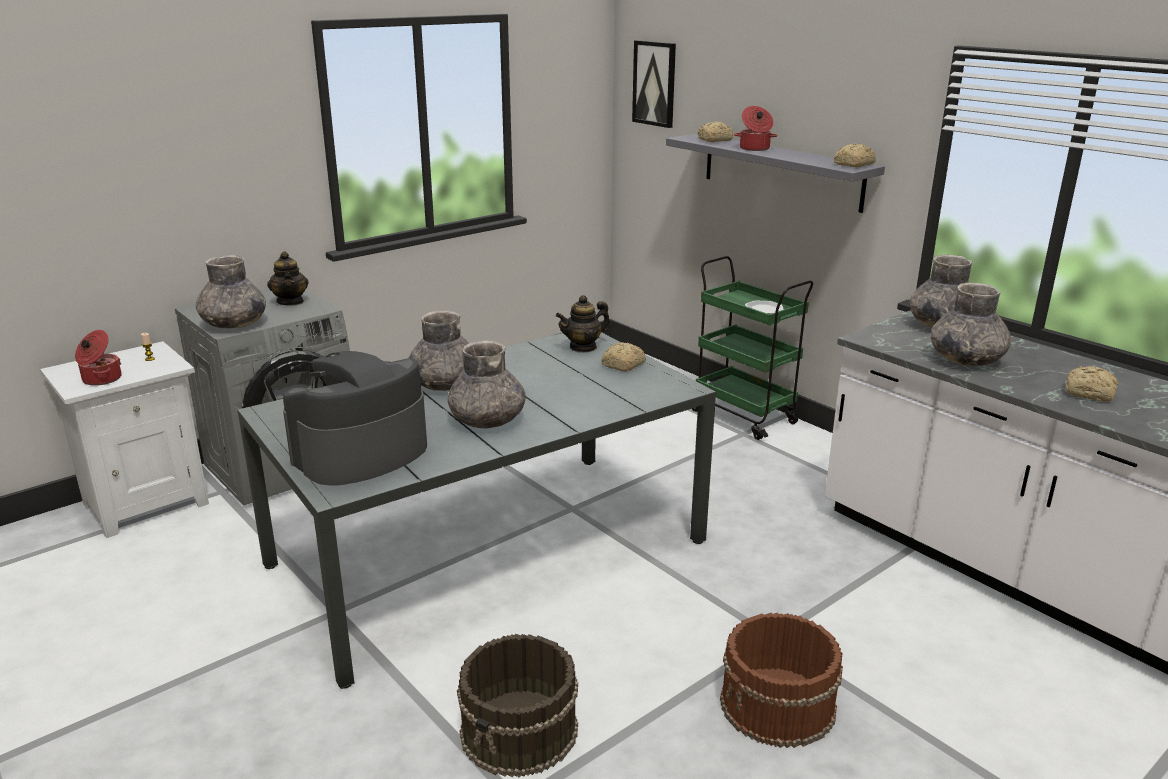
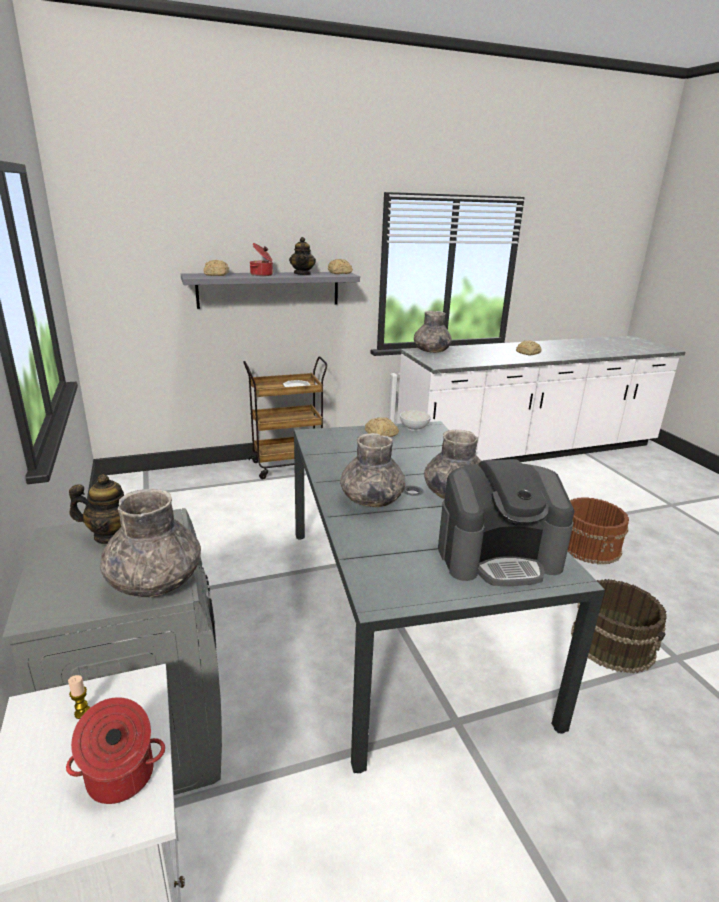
camera: 70 degrees left, 0 degrees up
(360, 454) = (499, 556): coffee machine -> coffee machine turned 75 degrees counterclockwise
(583, 347) = (336, 439): teapot -> teapot (302, 274)
(655, 83) = (119, 236): picture -> none
(667, 379) = (414, 428): none -> white bowl
(744, 417) = (288, 466): green cart -> brown cart
(965, 360) = (480, 358): grey vase -> none

